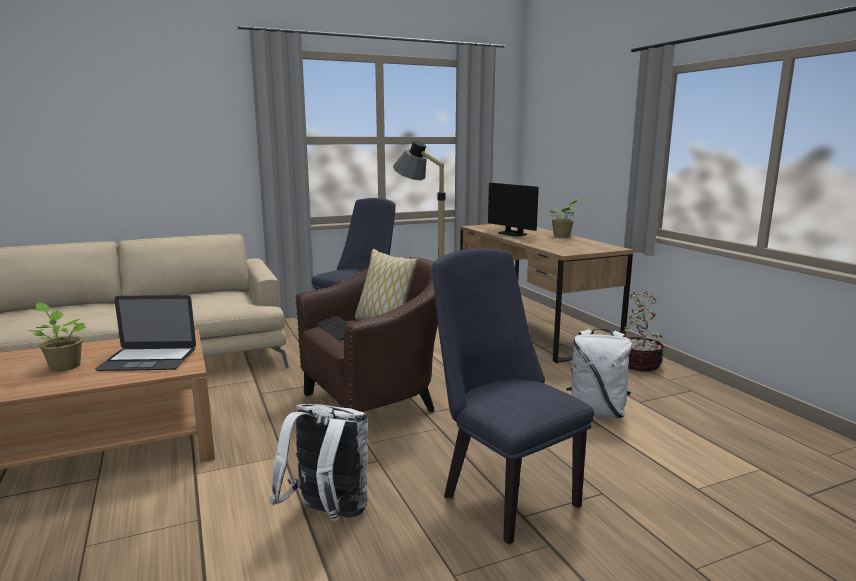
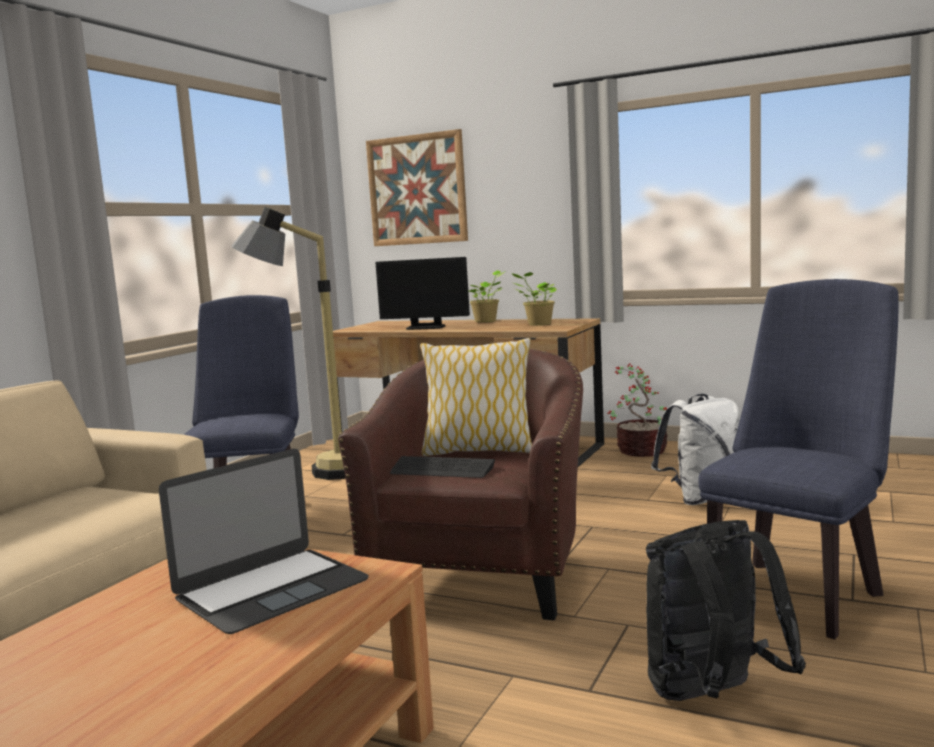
camera: 40 degrees left, 5 degrees down
(63, 366) = (129, 659): potted plant -> potted plant (538, 324)
(327, 515) = (712, 697): white backpack -> black backpack
(503, 494) = (799, 592): blue chair -> blue chair turned 120 degrees clockwise
(554, 129) = (417, 190): none -> picture

